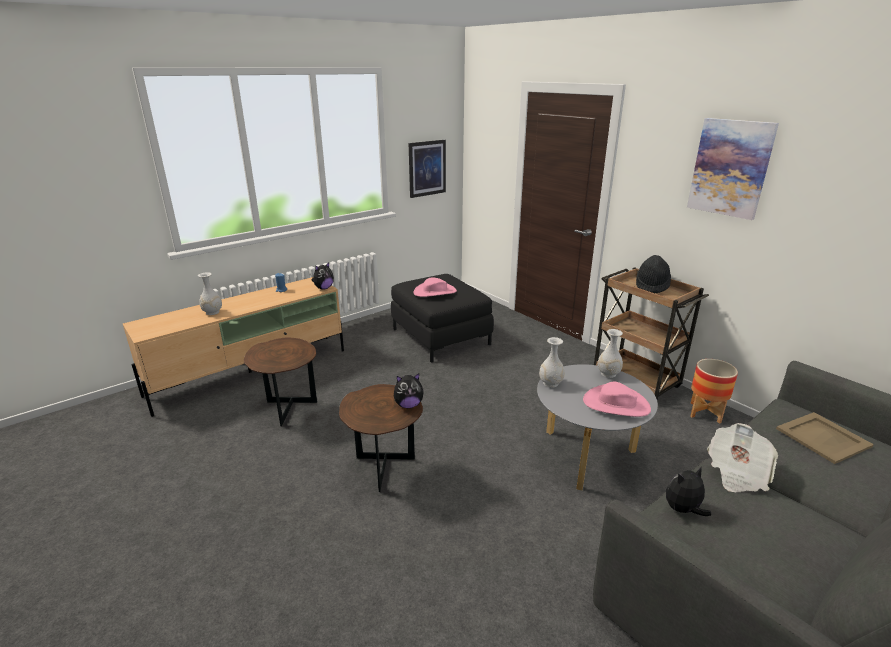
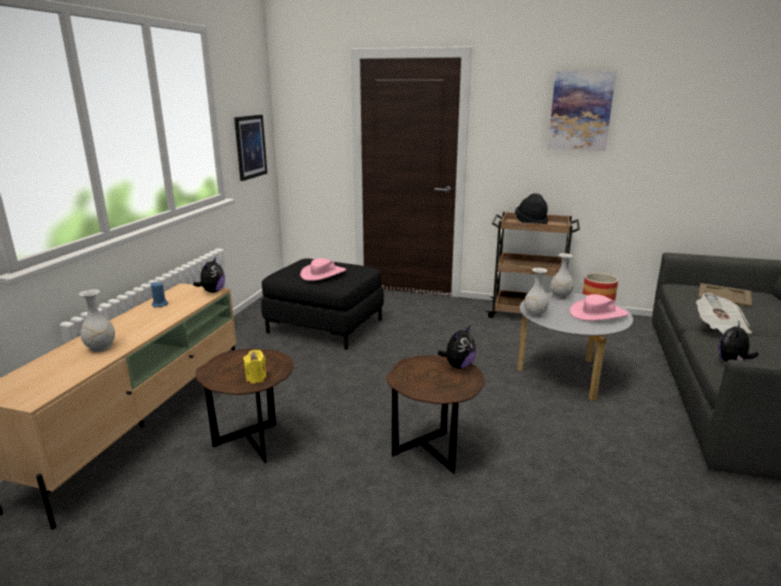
camera: 35 degrees left, 5 degrees down
(275, 363) = (256, 378): none -> yellow candle

